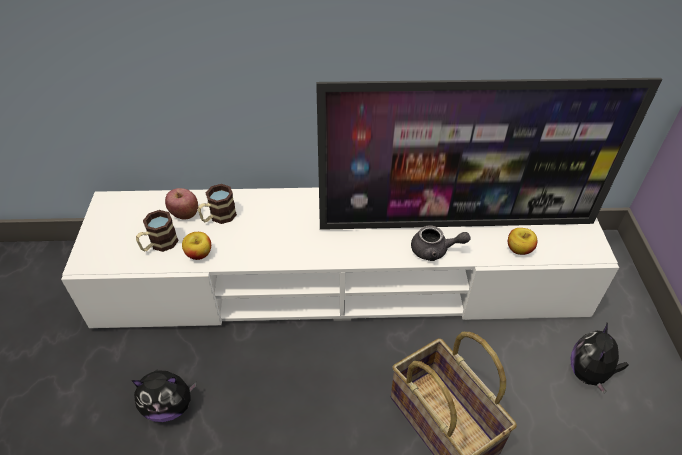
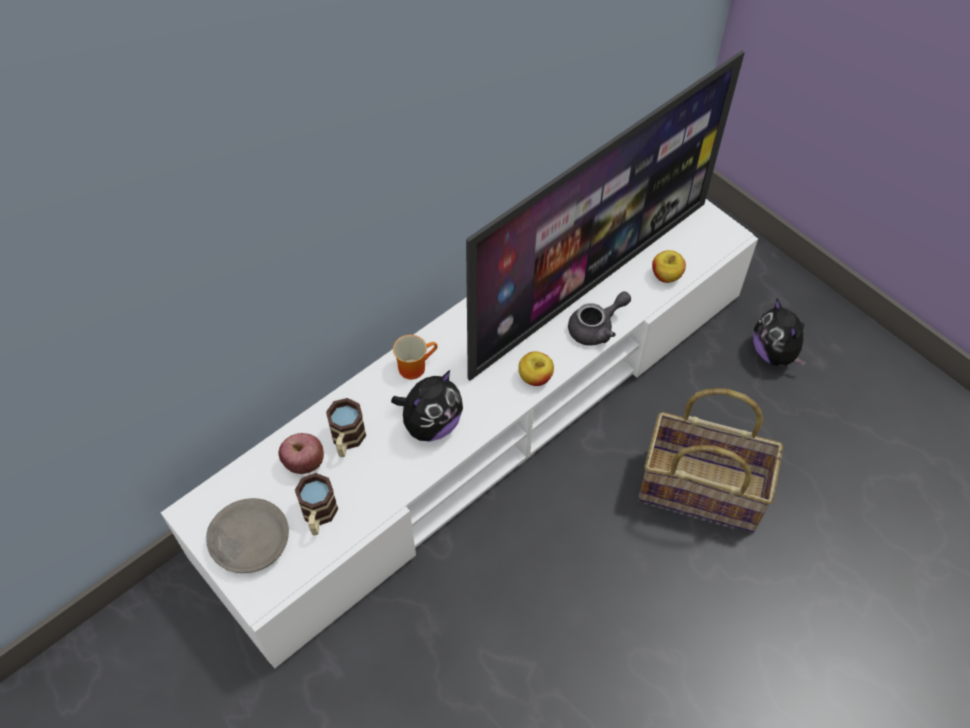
camera: 40 degrees left, 10 degrees up
(113, 233) = (249, 542): none -> grey bowl
(169, 406) = (448, 671): plush toy -> plush toy (431, 424)
(199, 254) = (374, 495): apple -> apple (535, 377)
(298, 203) = (414, 365): none -> mug

